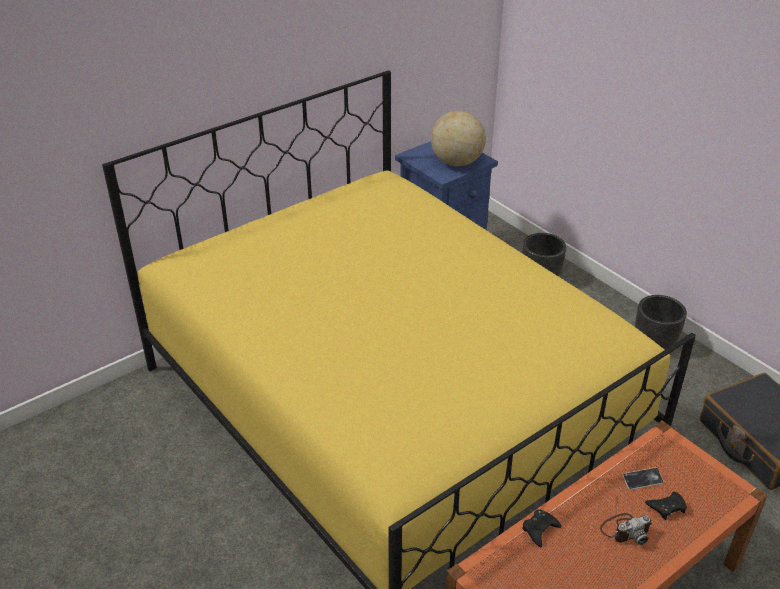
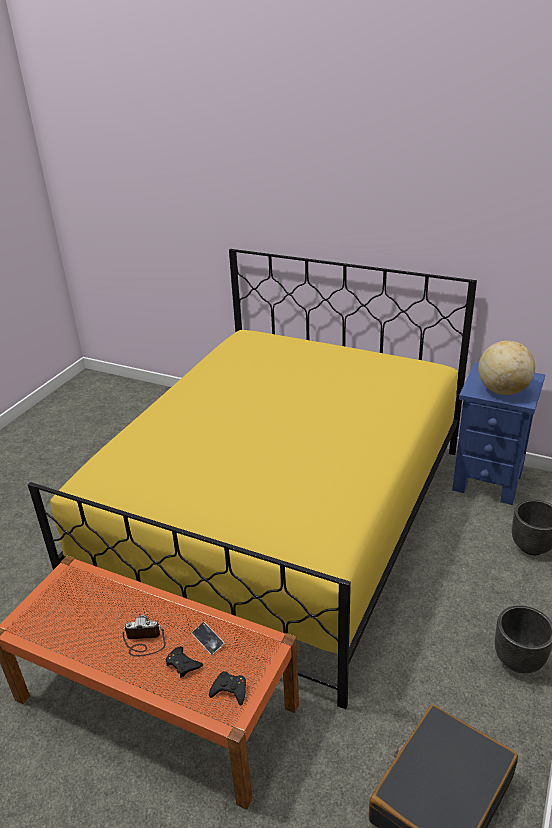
camera: 65 degrees right, 5 degrees down
(539, 529) = (123, 590): black game controller -> black game controller (230, 690)
(625, 530) = (144, 642): camera -> camera turned 135 degrees clockwise

